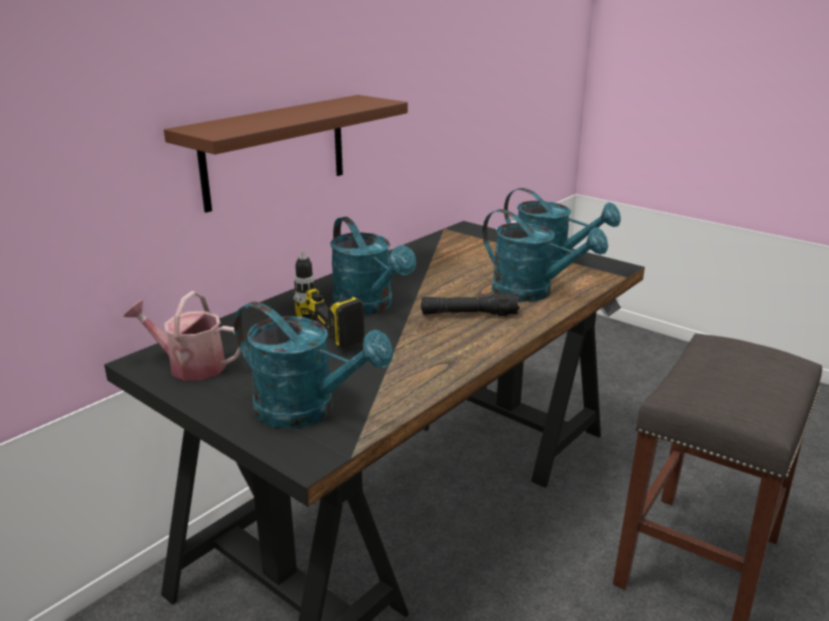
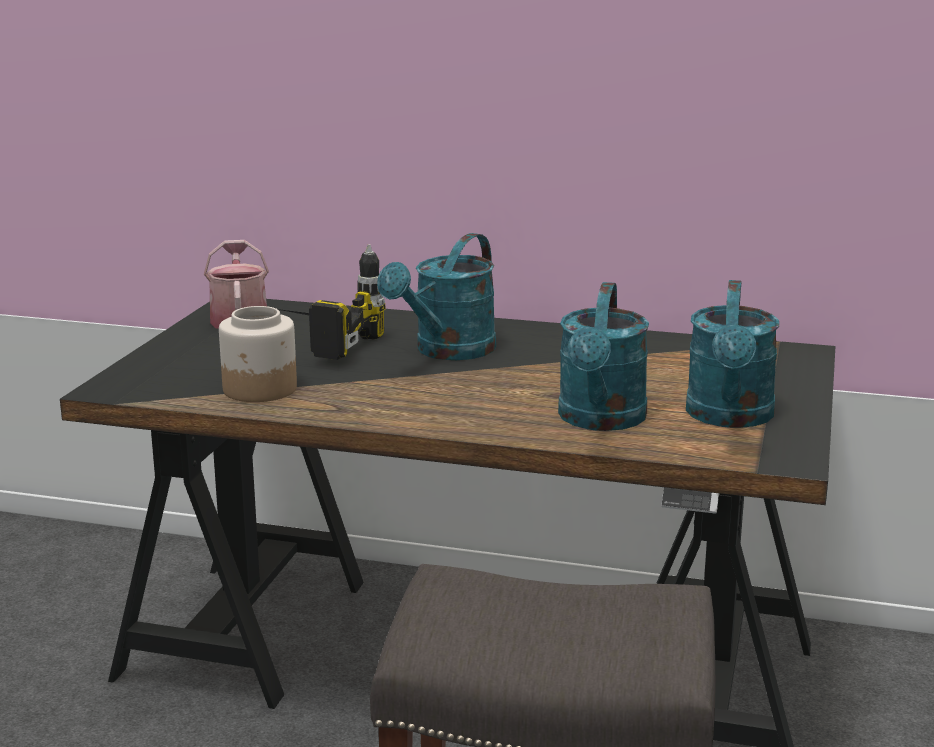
camera: 65 degrees right, 5 degrees down
(275, 151) = (461, 137): brown shelf -> none
(307, 411) = (186, 373): turquoise watering can -> none
(381, 385) = (260, 390): none -> jar
(469, 314) = (482, 398): black flashlight -> none

